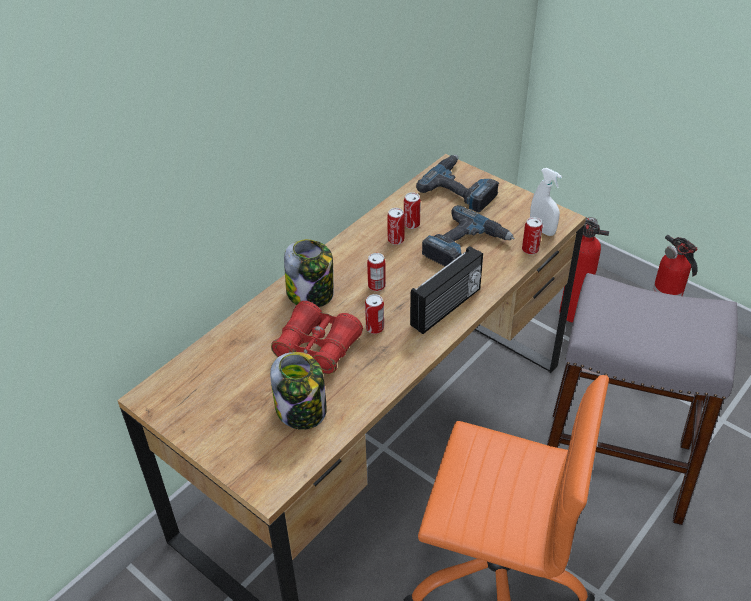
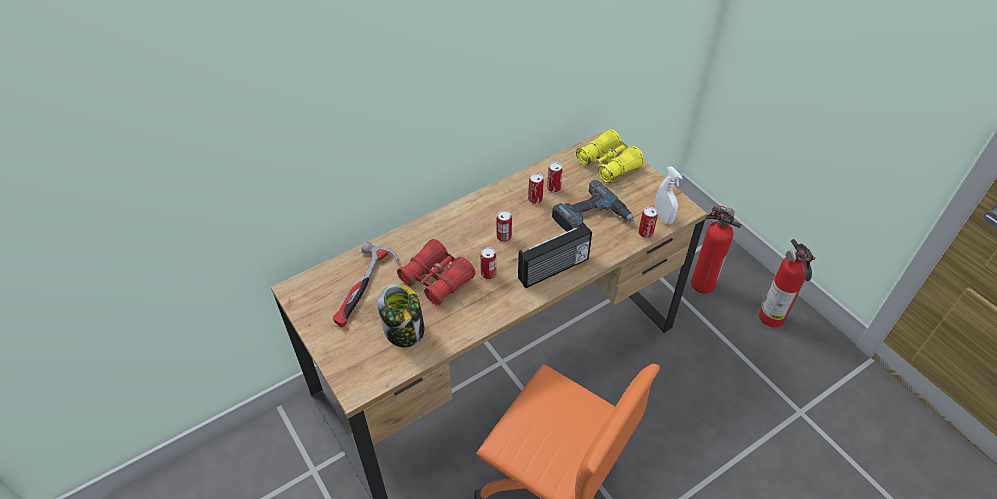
camera: 15 degrees right, 5 degrees up
(234, 375) = (364, 288): none -> hammer
(311, 294) = (449, 232): jar -> none
(461, 188) = (608, 164): power drill -> yellow binoculars
(614, 464) = (689, 426): grey stool -> none

